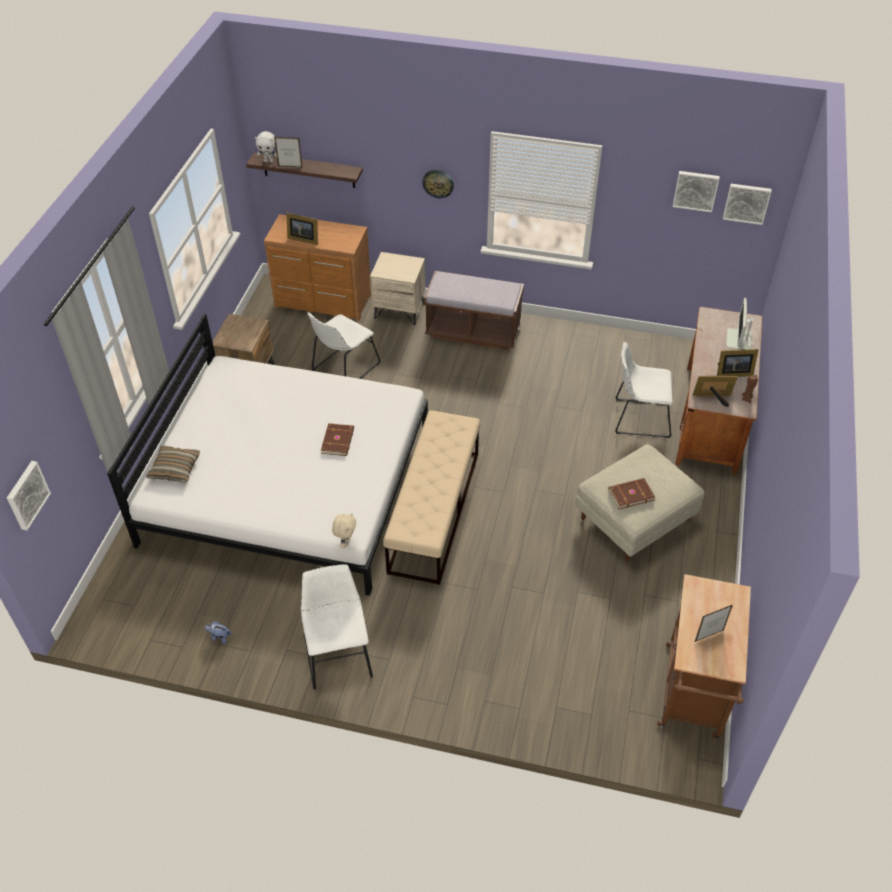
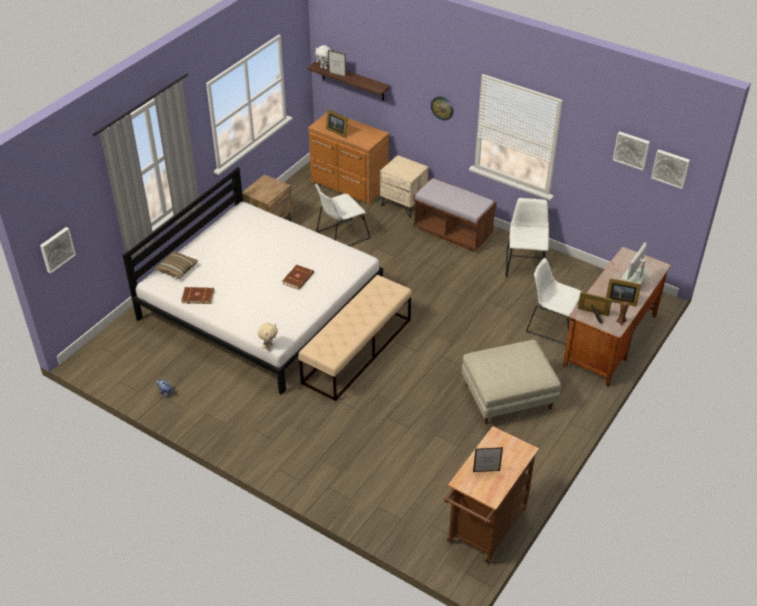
camera: 20 degrees right, 5 degrees down
(337, 652) = (240, 425): white chair -> white chair (525, 263)
(630, 494) = (498, 370): brown book -> brown book (197, 296)

